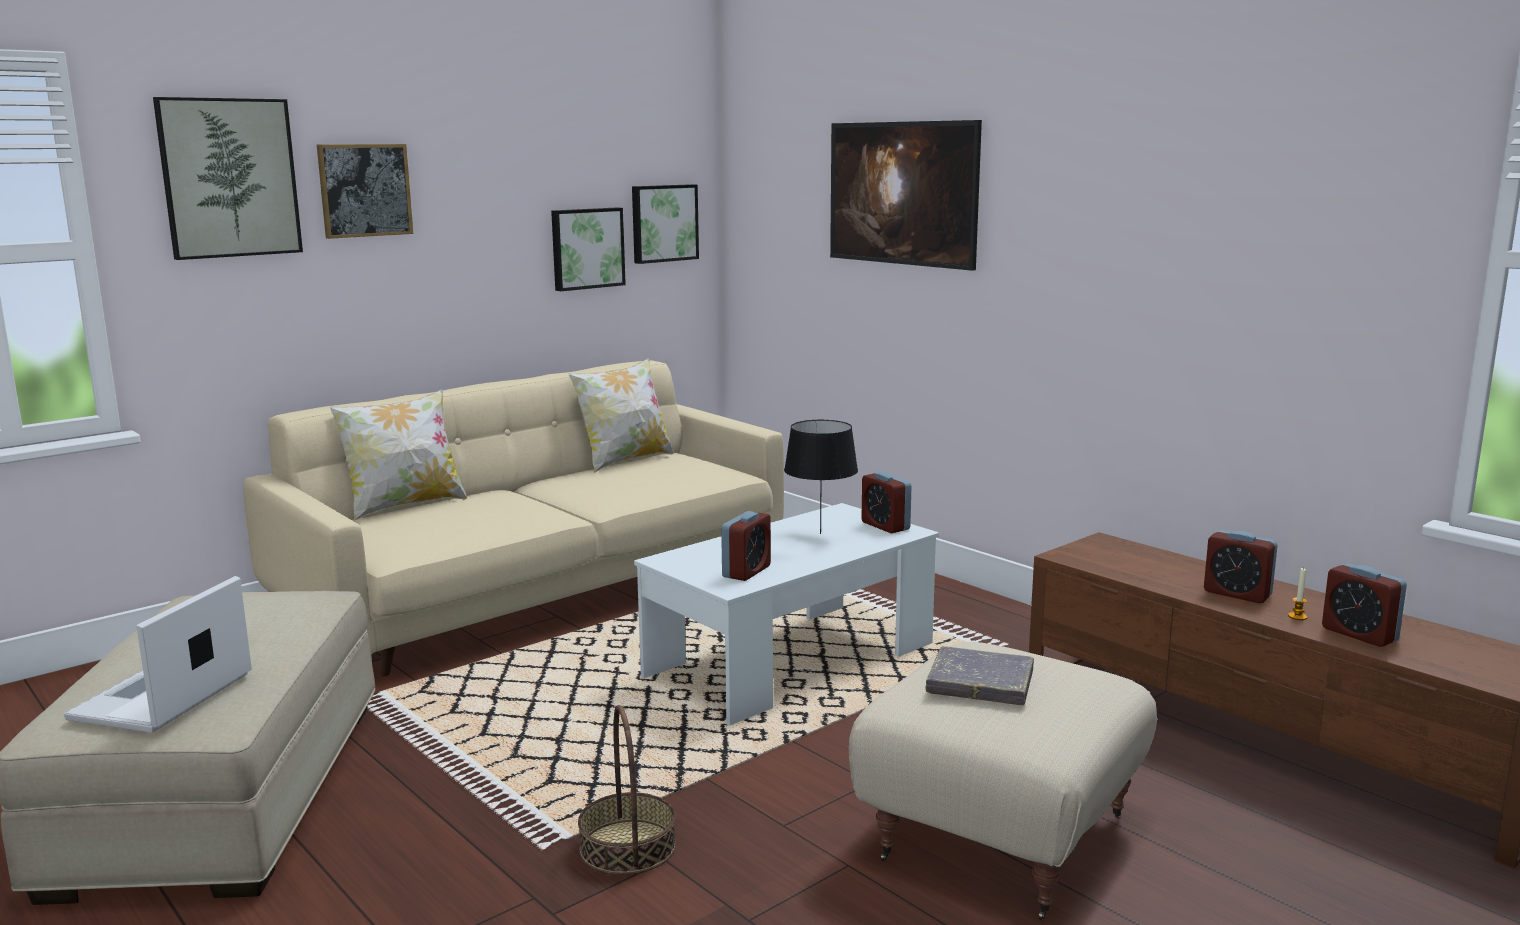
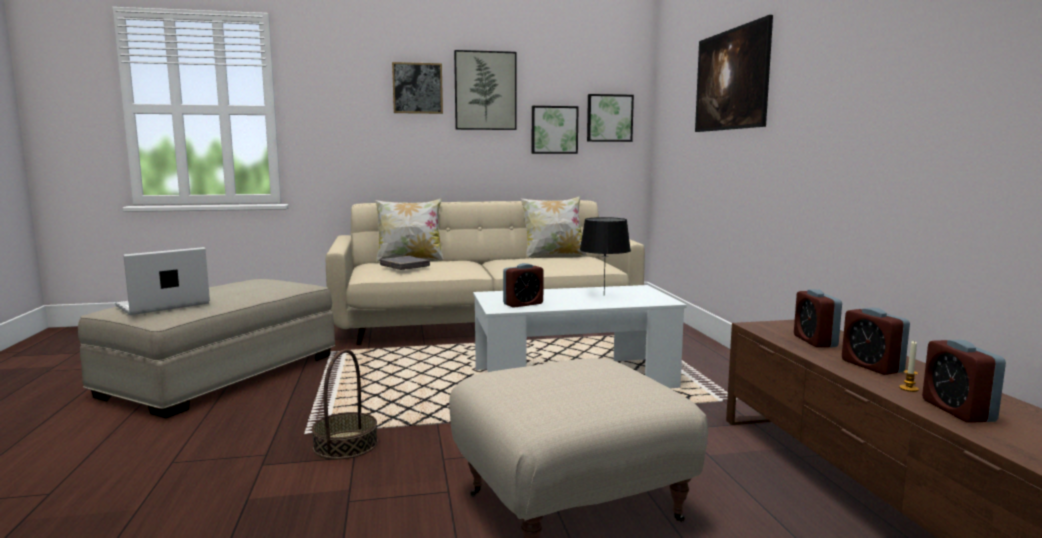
camera: 30 degrees right, 5 degrees down
(229, 178) = (344, 78): picture -> picture (485, 91)
(885, 526) = (654, 297): alarm clock -> alarm clock (815, 341)
(980, 683) = (554, 375): grey book -> grey book (405, 266)

